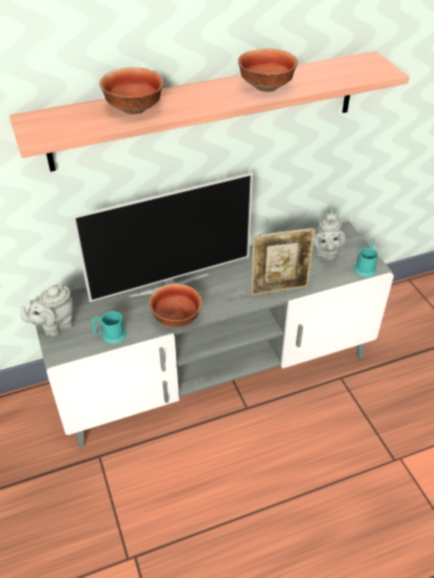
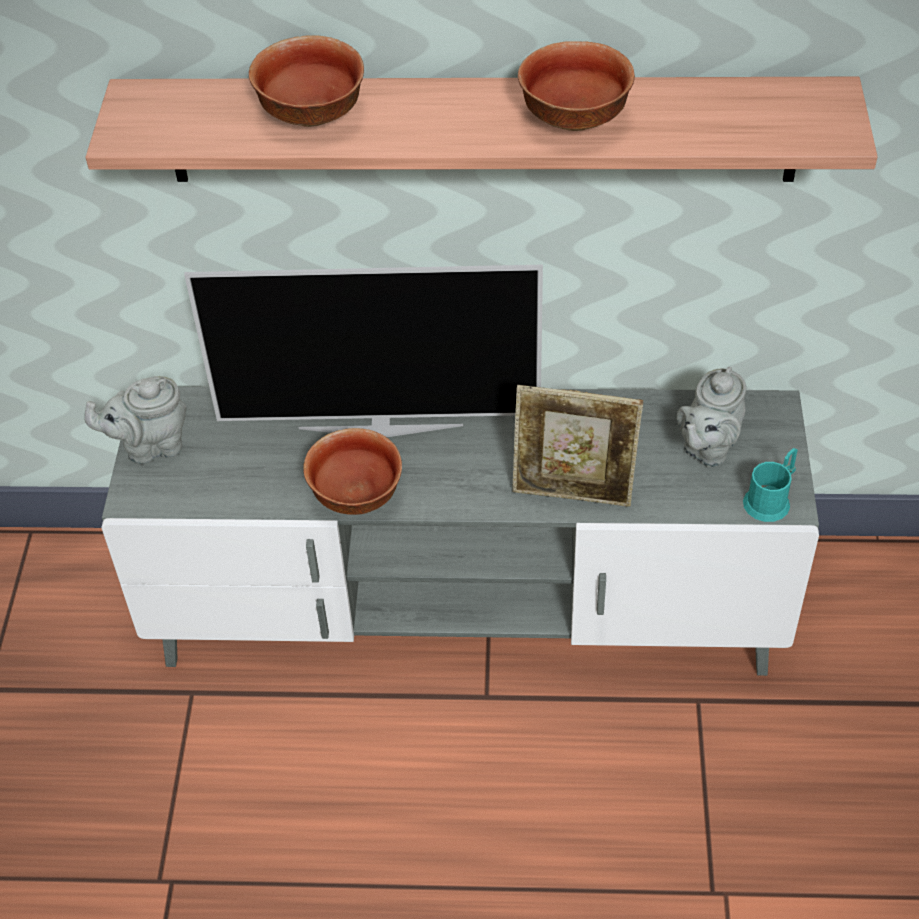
camera: 25 degrees right, 5 degrees up
(110, 335) = (231, 491): turquoise mug -> none

